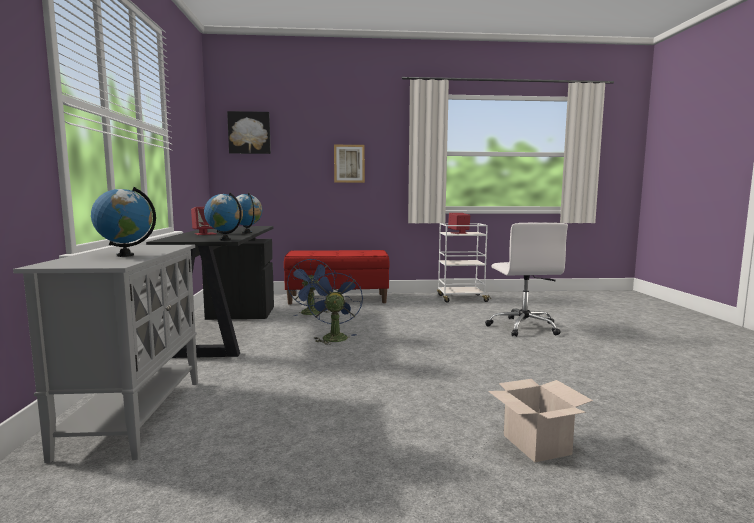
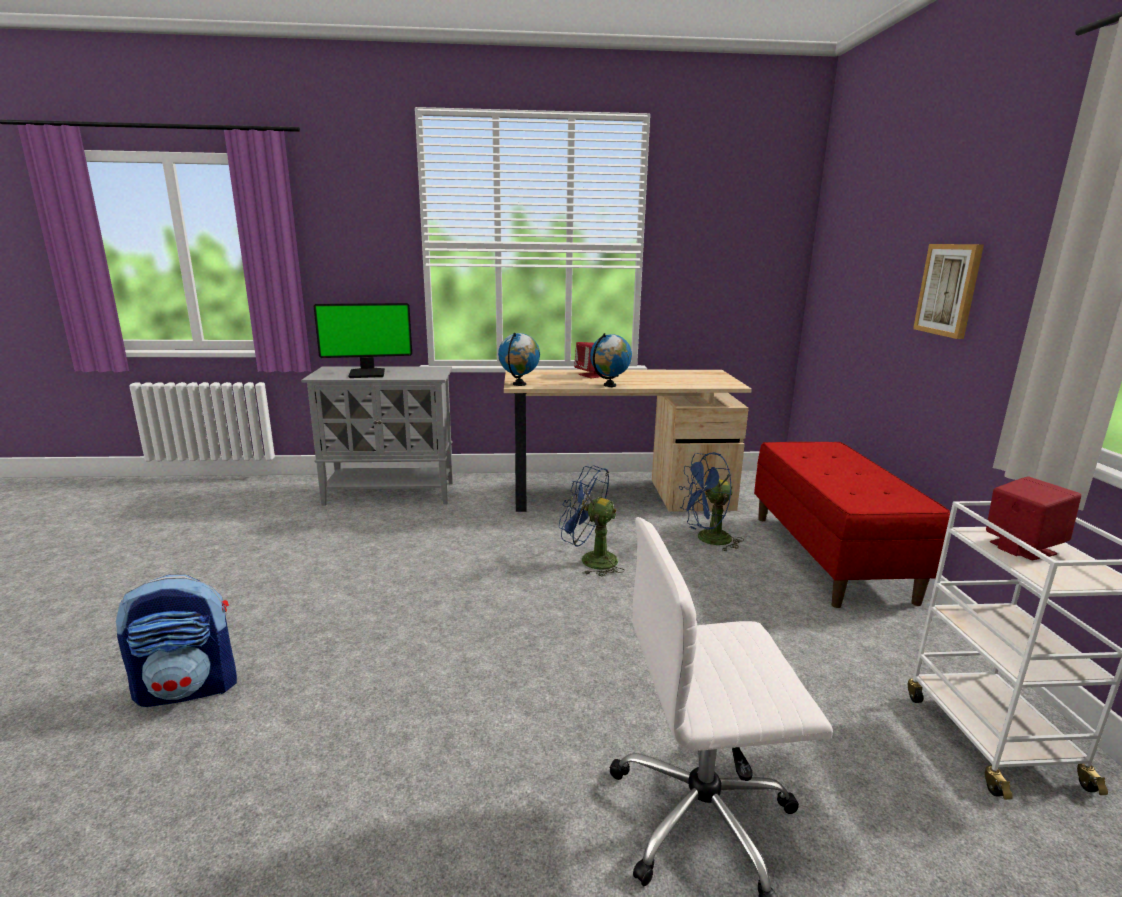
camera: 90 degrees right, 10 degrees up
(125, 255) = (368, 373): globe -> monitor
(226, 328) = (616, 495): black desk -> beige desk
(249, 133) = (846, 223): picture -> none
(334, 336) = (590, 560): blue fan -> blue fan turned 150 degrees counterclockwise
(534, 444) = (190, 688): cardboard box -> backpack

